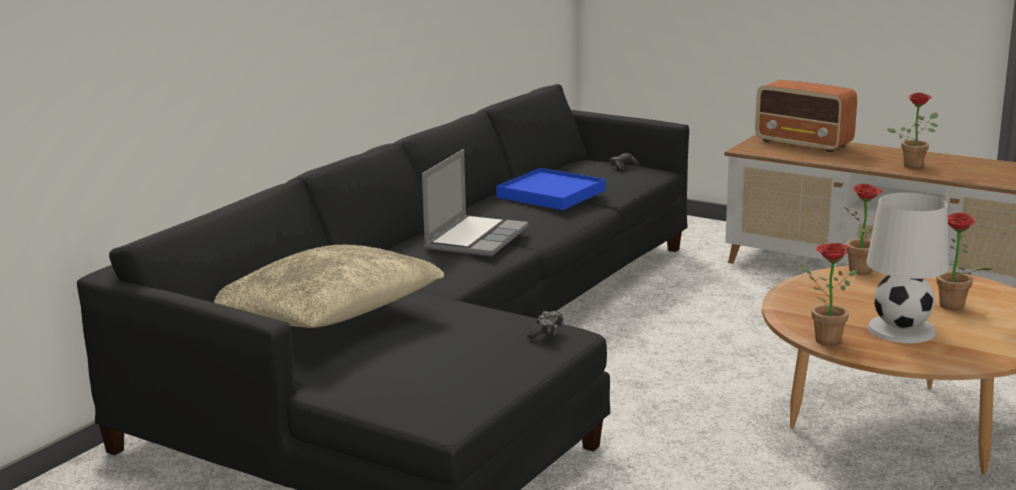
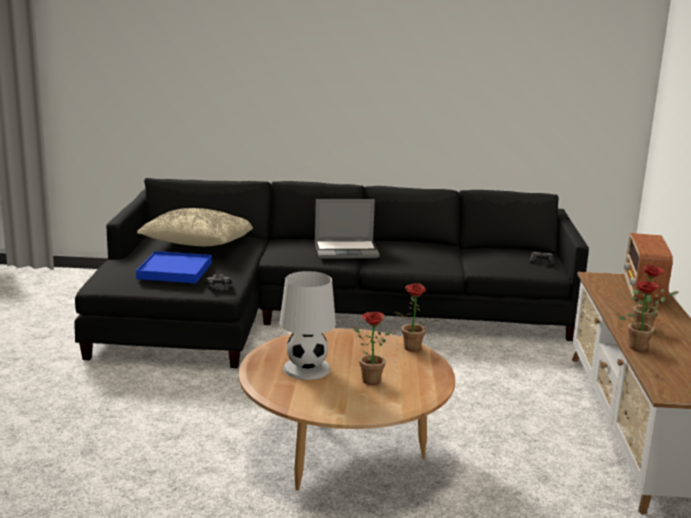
camera: 60 degrees right, 0 degrees up
(551, 194) = (451, 253): blue tray -> blue tray (175, 271)
(822, 339) = (268, 348): potted plant -> potted plant (637, 346)

